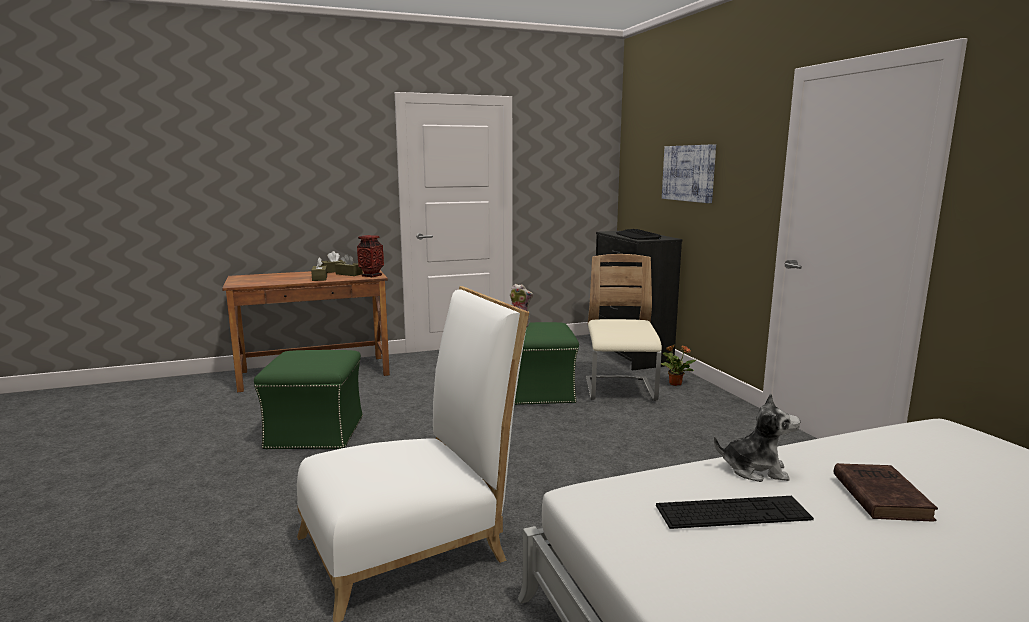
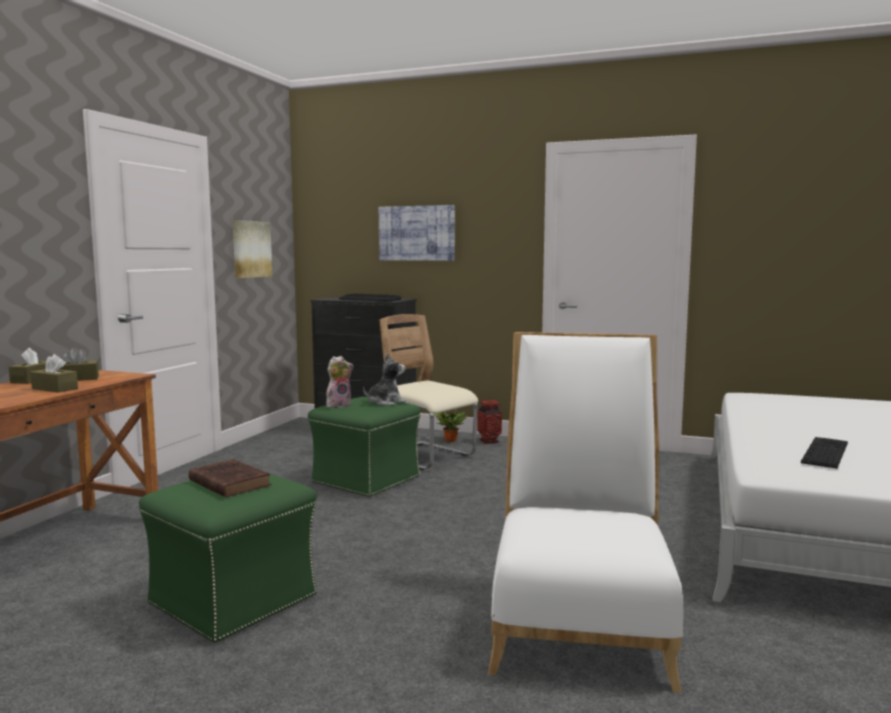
camera: 50 degrees left, 5 degrees down
(371, 275) = (121, 375): vase -> vase (489, 441)
(559, 185) = (251, 249): none -> picture
(755, 470) = (764, 435): plush toy -> plush toy (385, 402)
(879, 495) = (828, 425): brown book -> brown book (228, 482)

